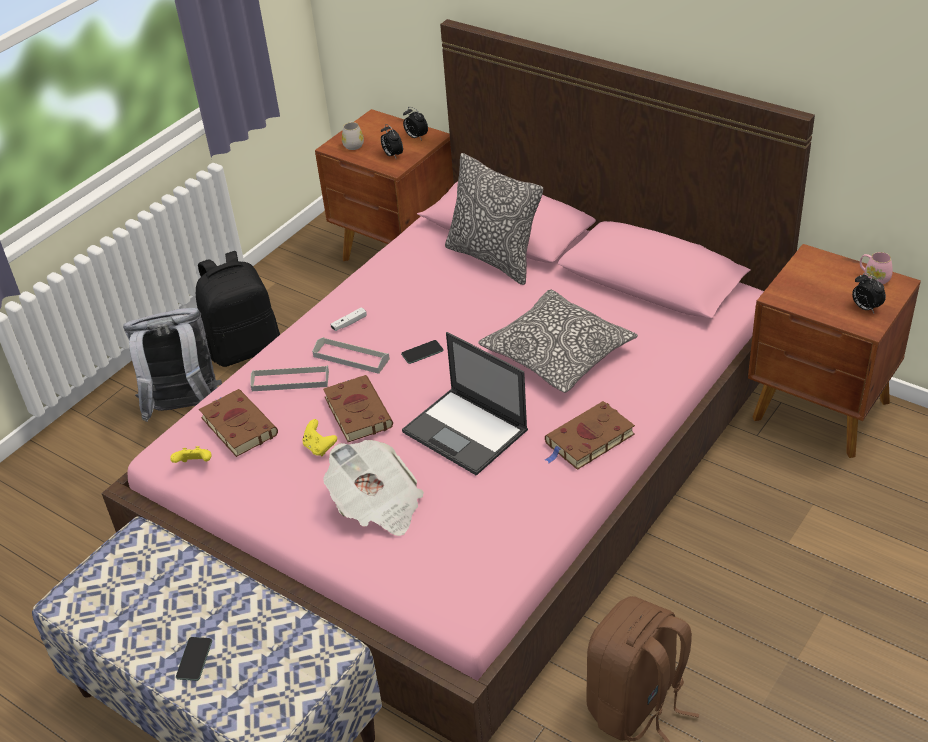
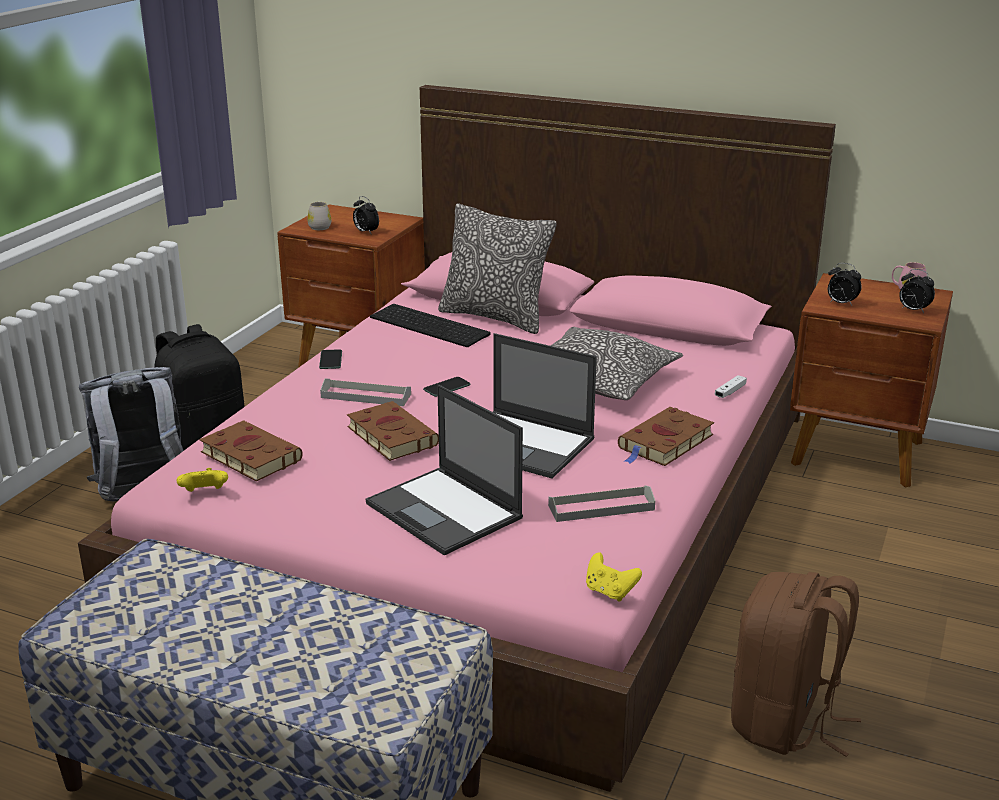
camera: 15 degrees left, 15 degrees down
(194, 659) = (264, 664): phone -> phone (330, 360)
(290, 381) = (300, 417): grey tray -> grey tray (601, 507)
(319, 447) = (356, 468): yellow game controller -> yellow game controller (610, 592)
(349, 323) = (353, 371): white game controller -> white game controller (730, 392)
(377, 505) = (445, 511): newspaper -> laptop
(416, 137) = (386, 220): alarm clock -> alarm clock (841, 303)
(433, 266) = (431, 325): none -> keyboard

